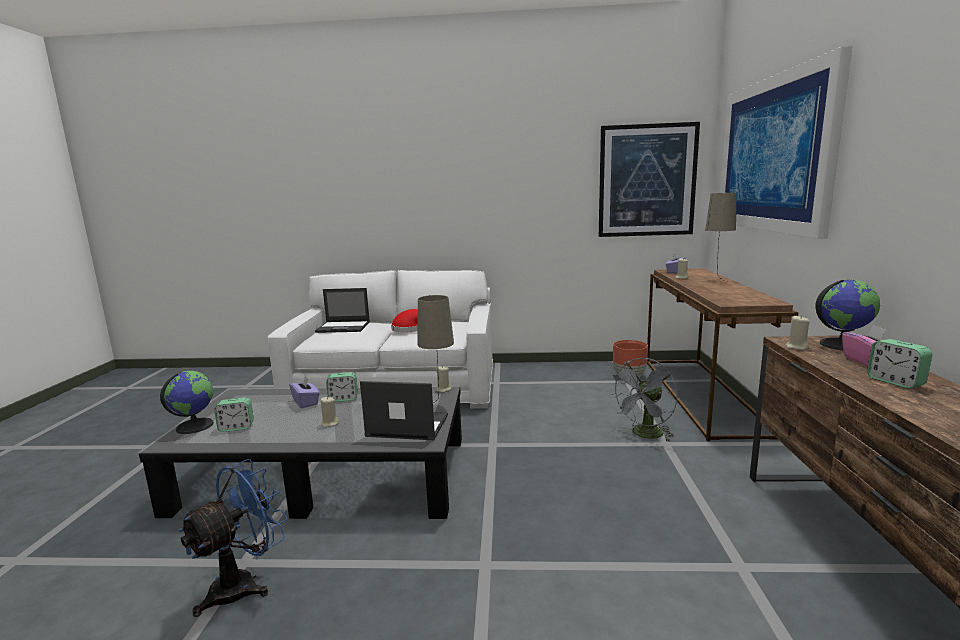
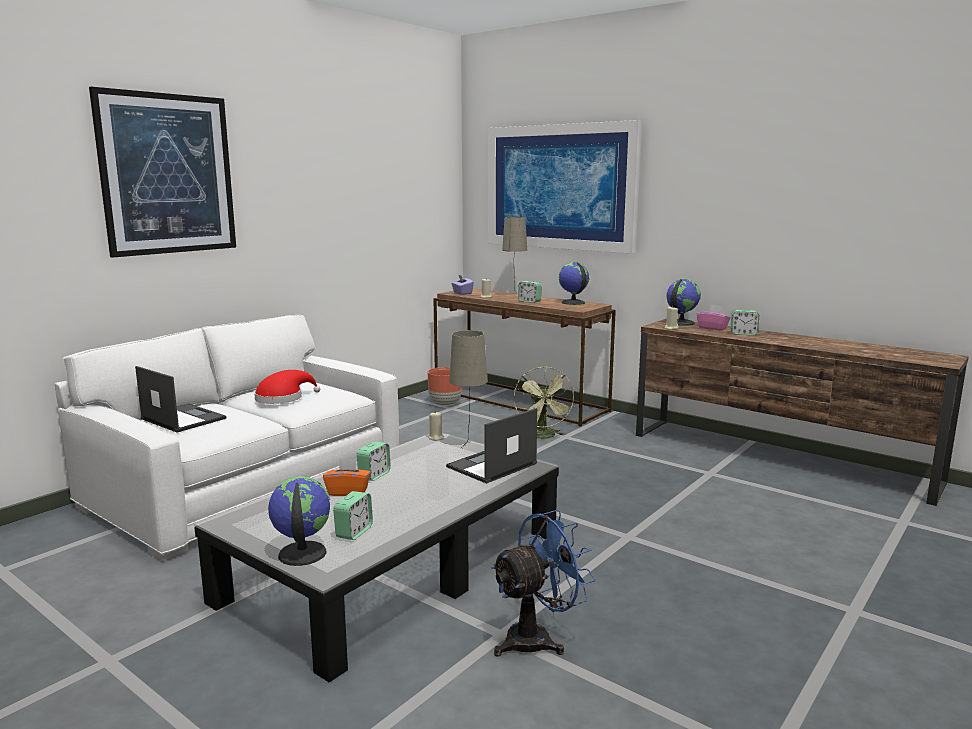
camera: 55 degrees left, 0 degrees up
(244, 584) = (537, 638): blue fan -> blue fan turned 75 degrees clockwise
(306, 402) = (348, 492): purple tissue box -> orange tissue box
(330, 423) = (429, 491): beige candle -> none
(344, 327) = (182, 418): laptop -> laptop turned 90 degrees counterclockwise
(644, 435) = (544, 437): grey fan -> green fan
(647, 181) = (420, 203): picture -> picture (168, 174)
(707, 287) = (529, 301): none -> alarm clock
(749, 295) = (572, 302): none -> globe

